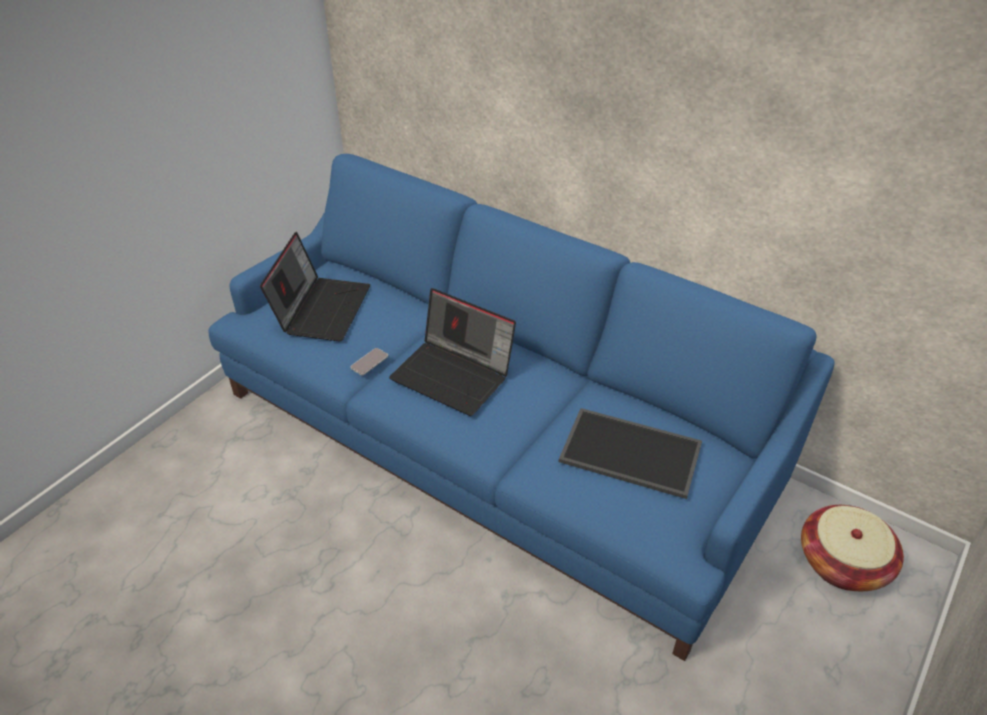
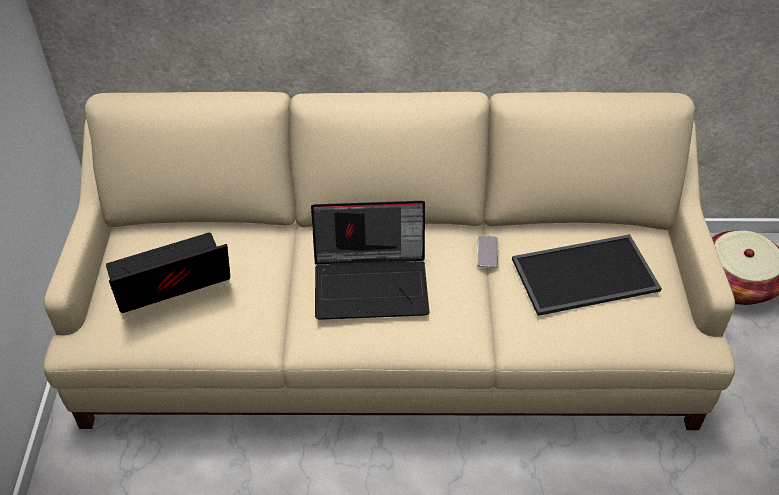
camera: 35 degrees left, 5 degrees up
(321, 308) = (169, 282): laptop -> laptop turned 90 degrees counterclockwise
(369, 362) = (273, 313): phone -> phone (487, 252)
(493, 439) = (389, 329): blue sofa -> beige sofa

